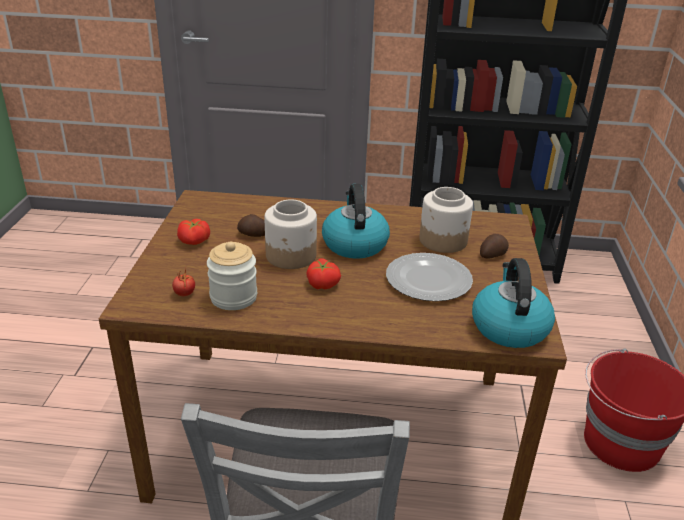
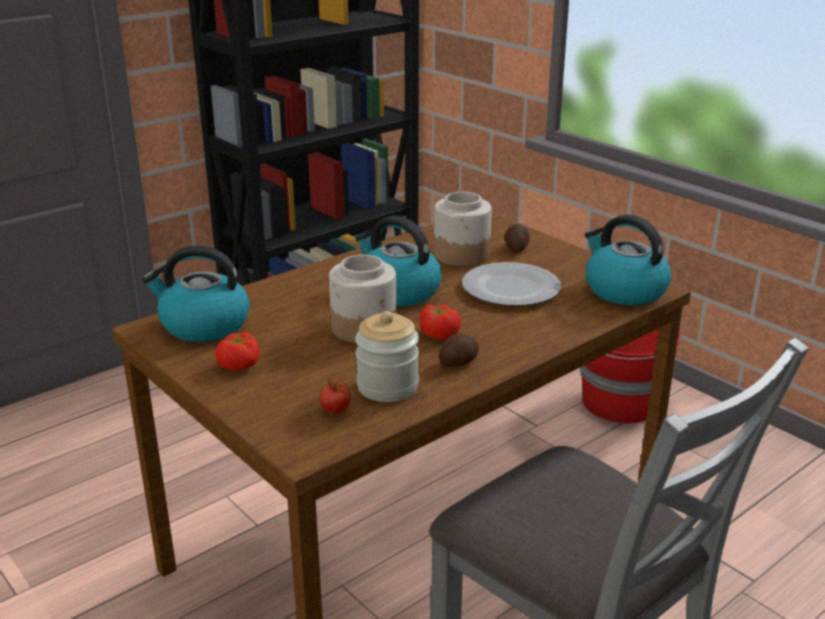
camera: 45 degrees left, 5 degrees down
(221, 210) = (203, 325): none -> kettle
(253, 235) = (289, 329): potato -> potato (459, 362)

